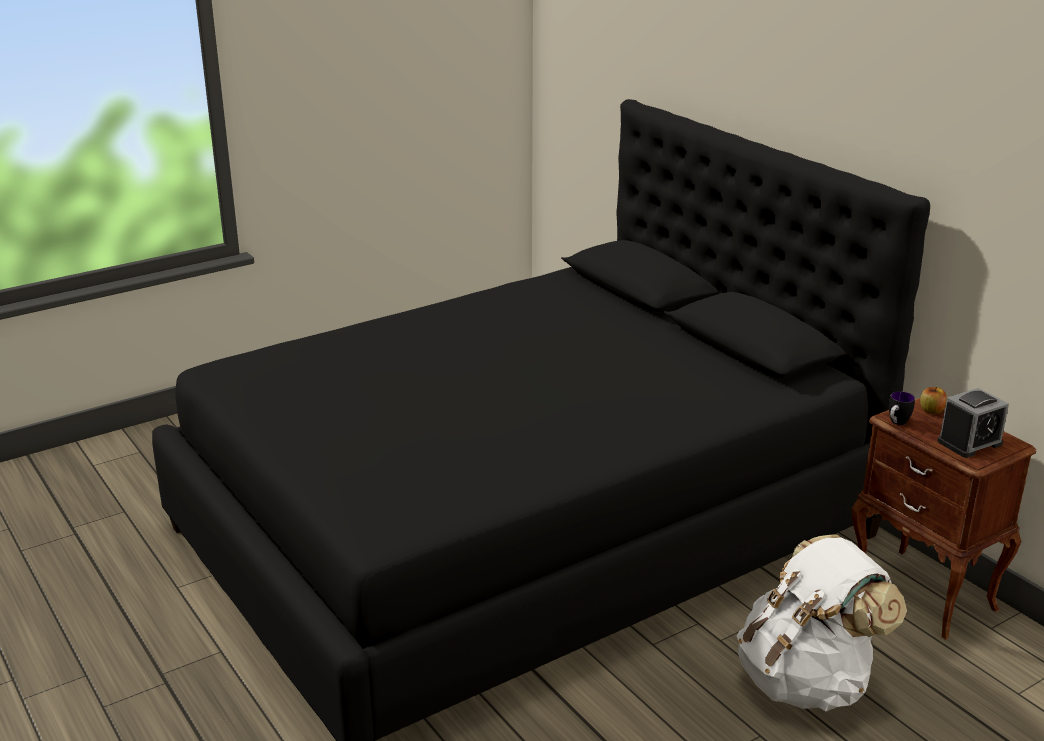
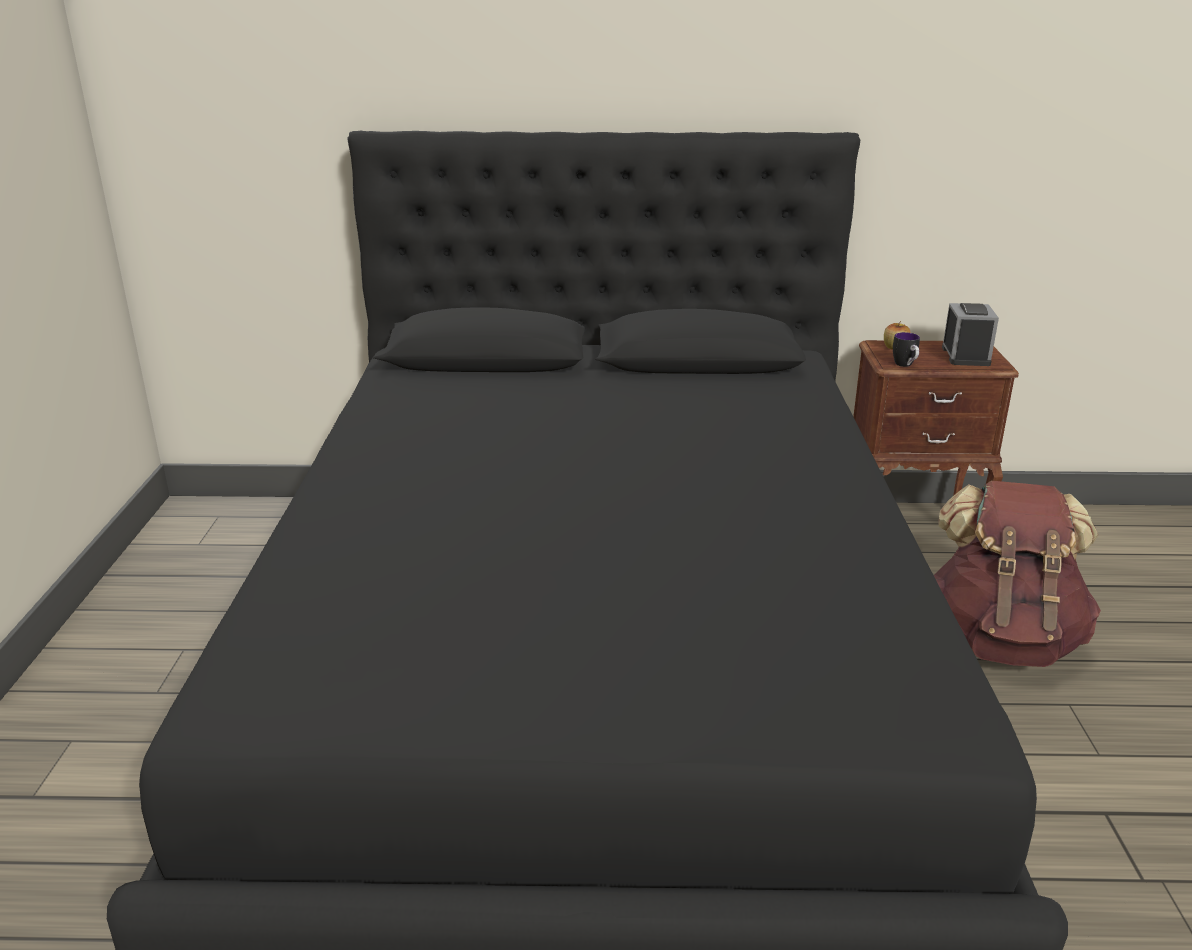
camera: 55 degrees left, 0 degrees up
(807, 681) = (1000, 640): white backpack -> brown backpack

